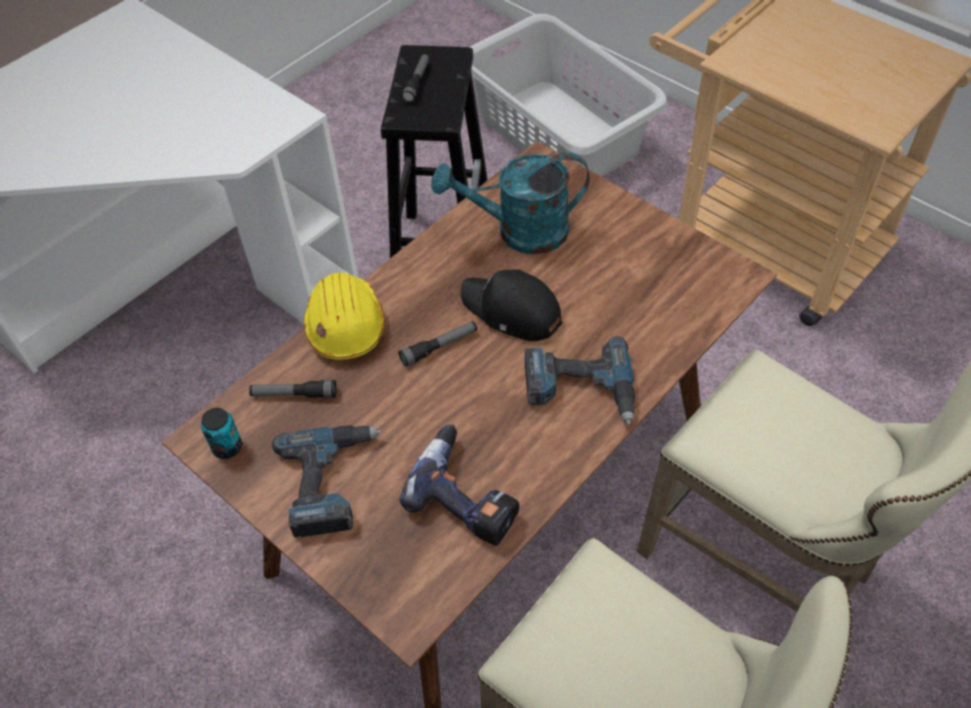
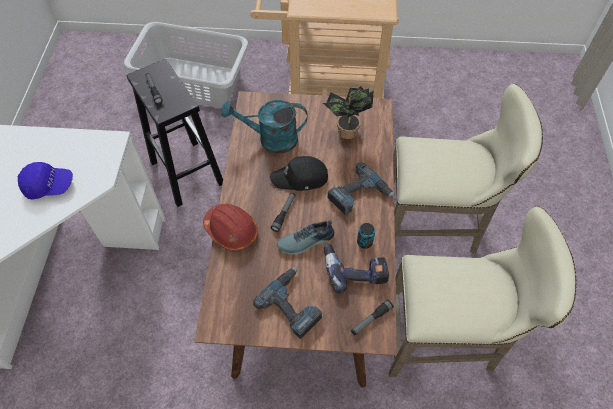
camera: 40 degrees left, 5 degrees up
(170, 131) = (49, 185): none -> blue cap
(227, 447) = (230, 322): can -> can (364, 242)
(294, 394) = (238, 277): flashlight -> flashlight (371, 319)
(345, 325) = (231, 230): yellow hard hat -> red hard hat
(433, 407) = (306, 242): none -> shoe
(519, 232) = (271, 139): turquoise watering can -> turquoise watering can turned 45 degrees clockwise
(645, 286) = (346, 133): none -> potted plant

